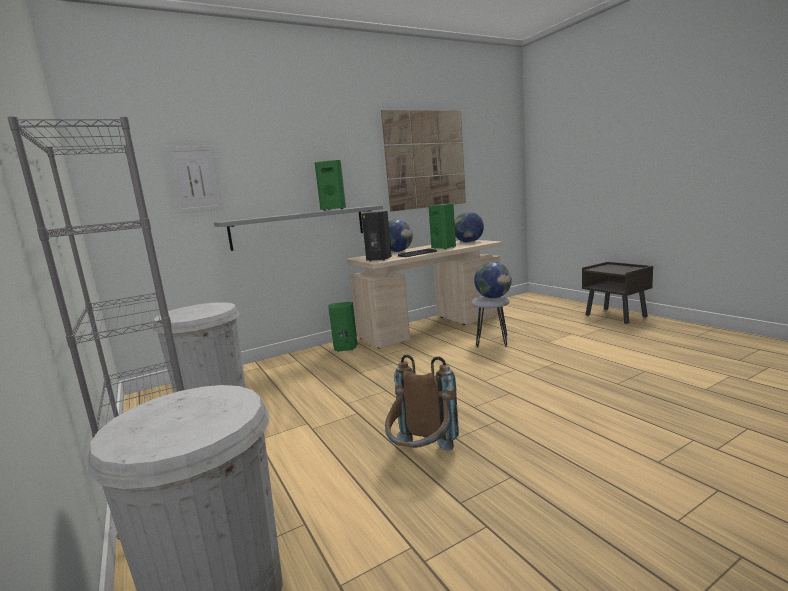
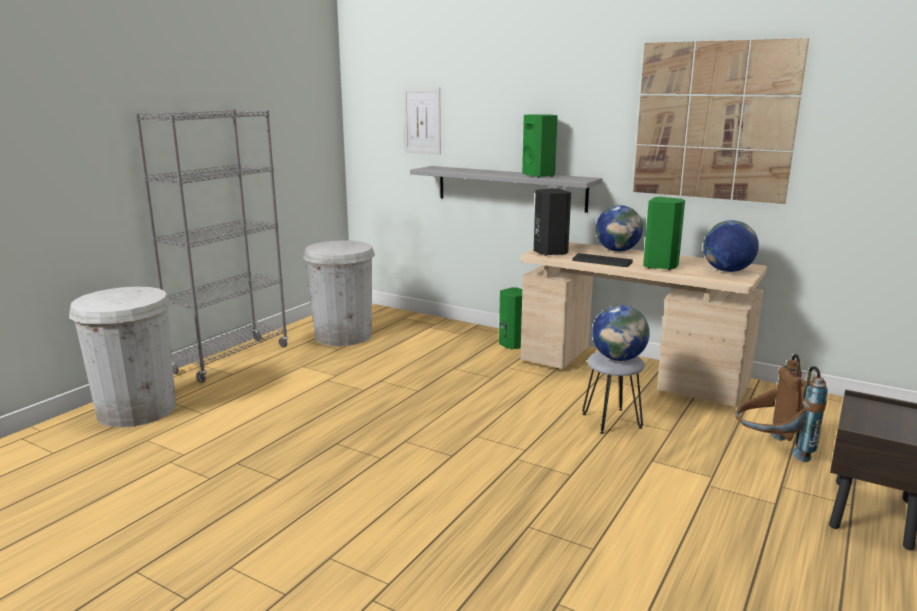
camera: 60 degrees right, 5 degrees up
(422, 457) = (298, 434): brown backpack -> brown backpack (770, 450)

